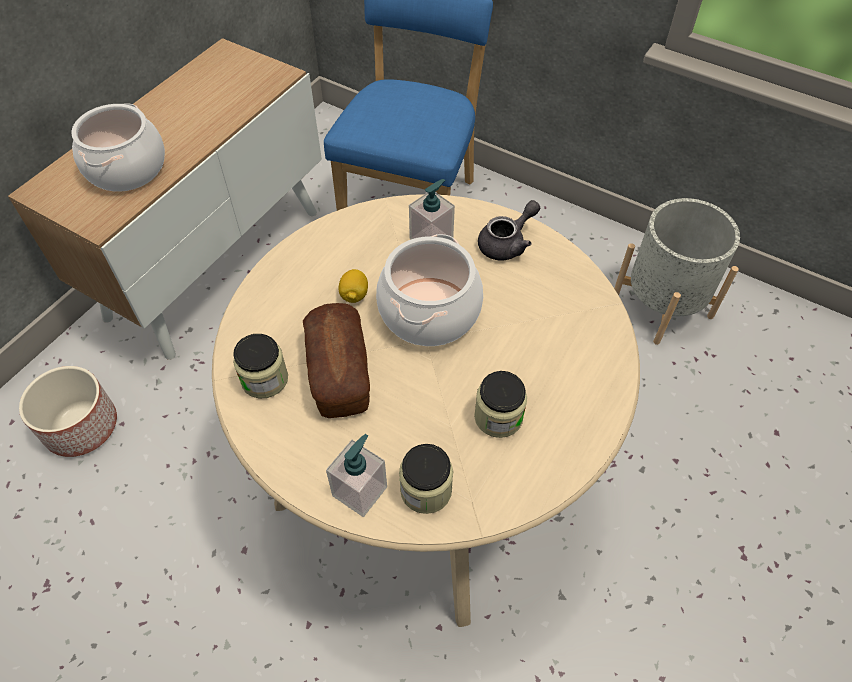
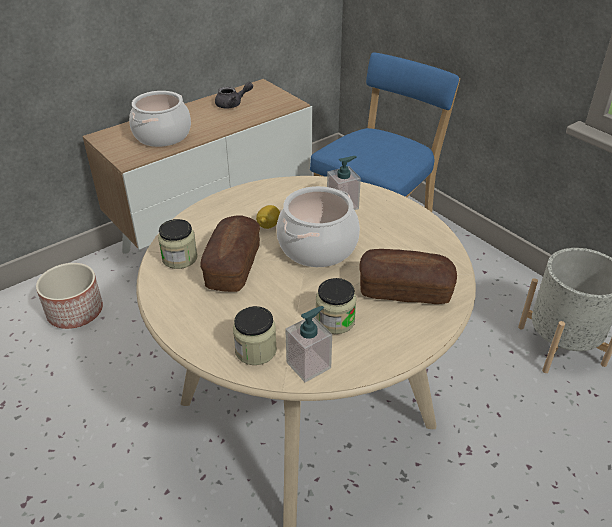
camera: 20 degrees right, 15 degrees down
(360, 491) = (208, 338): soap dispenser -> soap dispenser (309, 365)
(507, 243) = (399, 220): grey teapot -> grey teapot (232, 104)
(558, 348) = (405, 290): none -> bread

